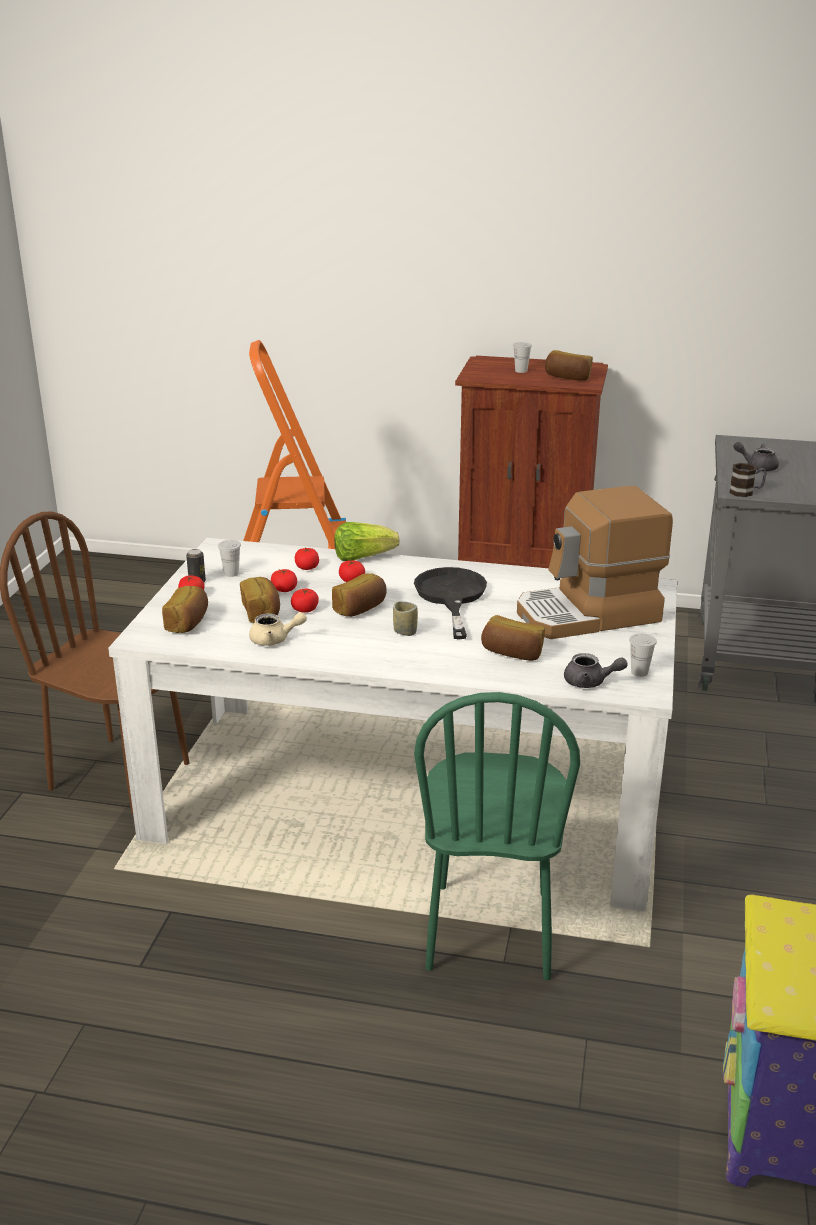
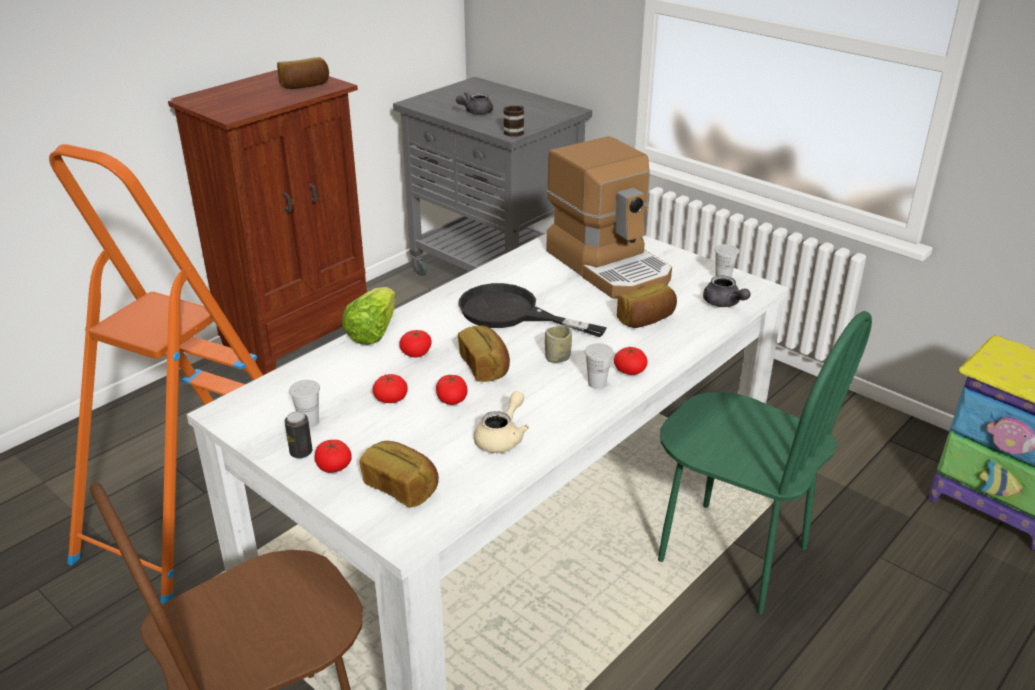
camera: 60 degrees left, 5 degrees up
(261, 613) = (431, 429): bread -> none
(307, 567) = (354, 369): tomato -> tomato (630, 370)
(521, 371) = (252, 95): white cup -> white cup (597, 383)
(589, 615) = (610, 266): coffee machine -> coffee machine turned 45 degrees counterclockwise
(590, 682) = (723, 304): grey teapot -> grey teapot turned 105 degrees clockwise

